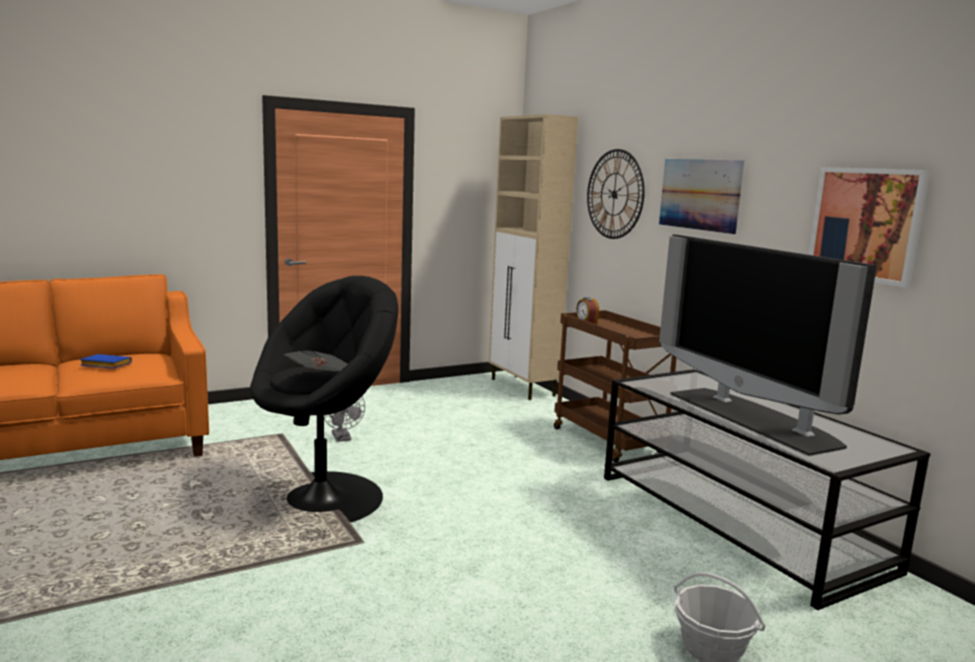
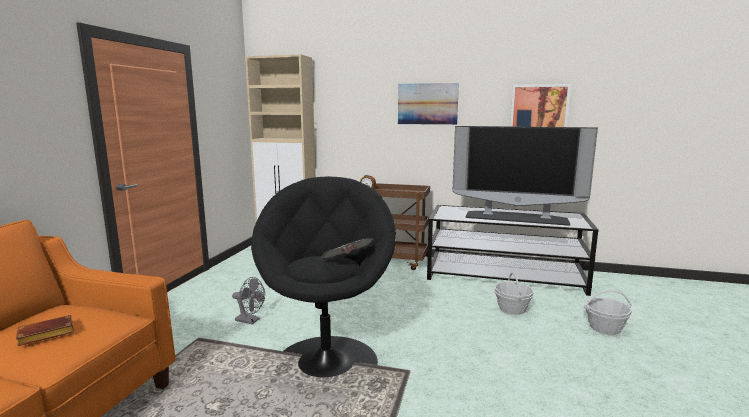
camera: 45 degrees left, 0 degrees up
(104, 366) = (45, 335): blue book -> brown book
(614, 194) = (354, 108): wall clock -> none
(630, 557) = (512, 309): none -> basket

